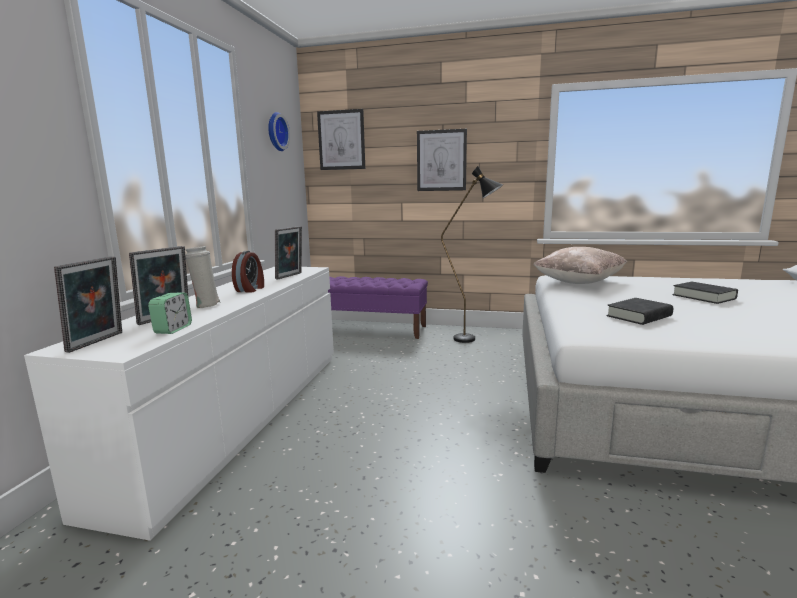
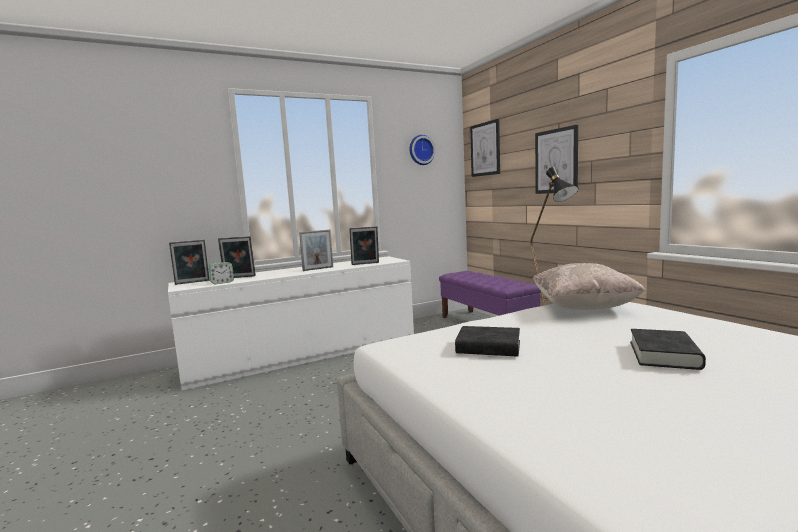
camera: 50 degrees right, 5 degrees down
(206, 305) = (271, 274): white vase -> none
(251, 289) = (318, 269): alarm clock -> picture frame

